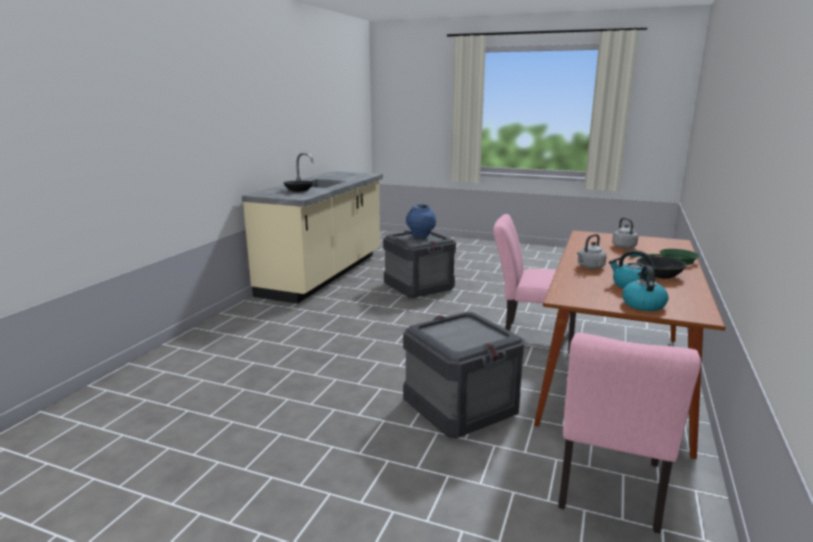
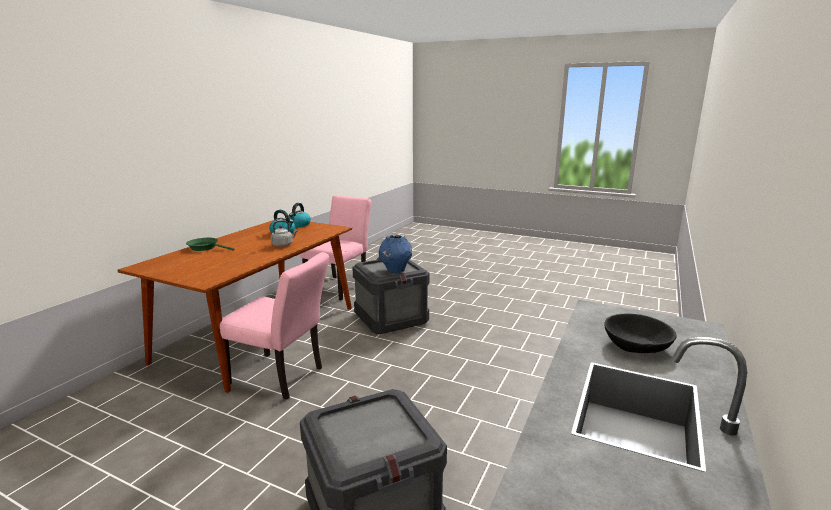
camera: 175 degrees left, 0 degrees up
(420, 237) = (364, 438): blue vase -> blue vase (395, 270)
(625, 247) = (208, 262): grey kettle -> none
(659, 275) = (247, 238): black bowl -> none

